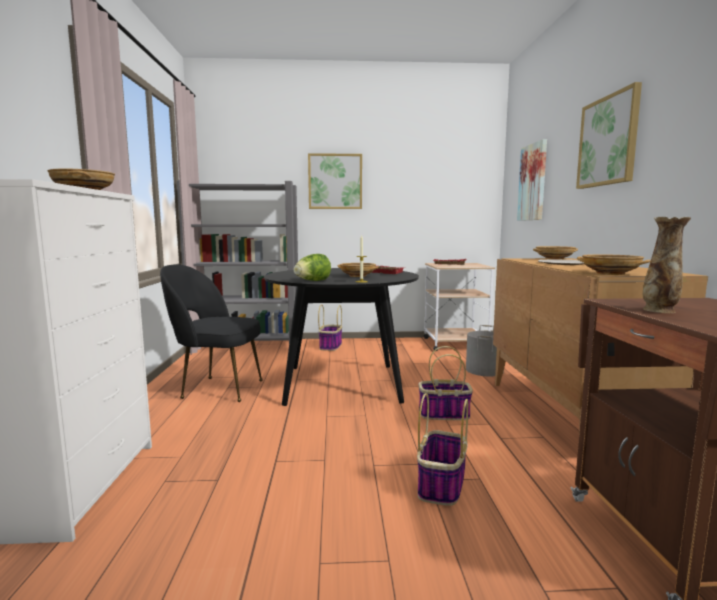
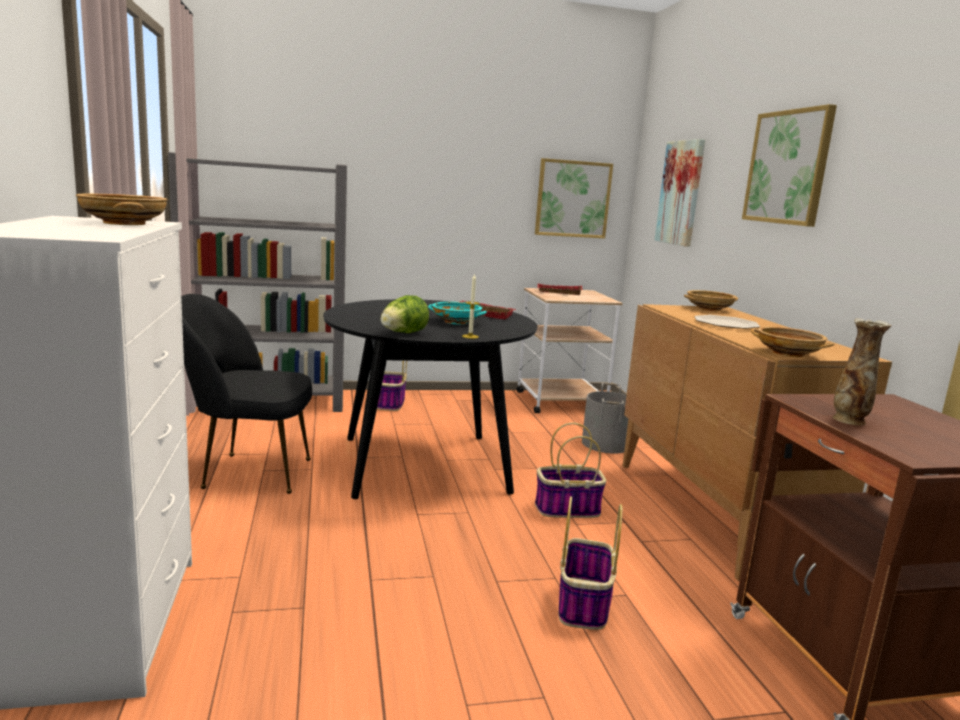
camera: 10 degrees left, 5 degrees up
(335, 181) = (403, 163): picture -> picture (572, 199)
(358, 276) = (456, 322): beige bowl -> turquoise bowl

